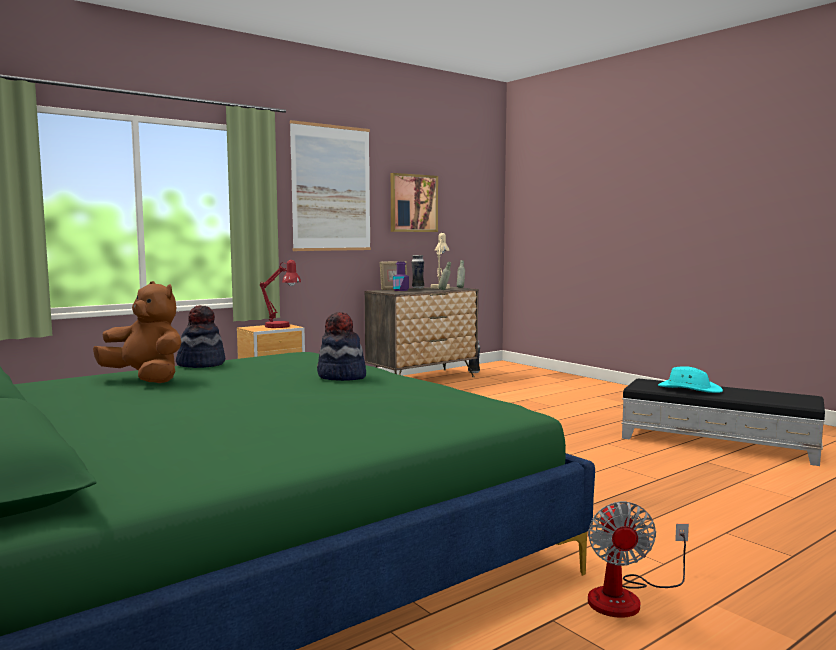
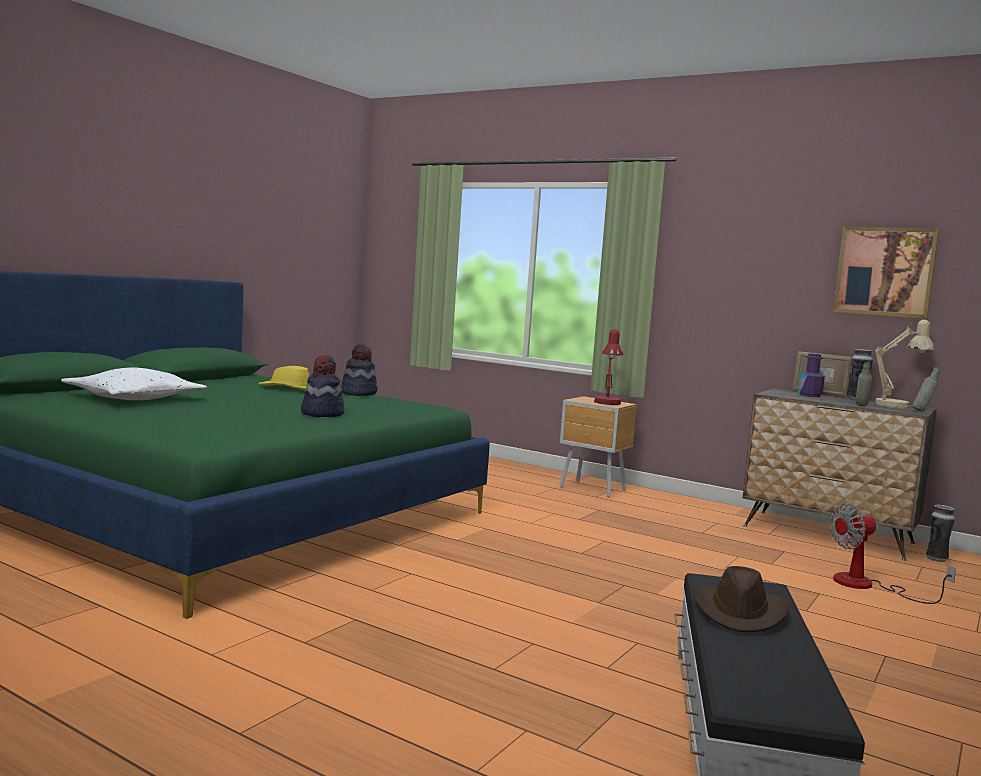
camera: 70 degrees right, 0 degrees up
(146, 379) = (289, 388): brown plush toy -> yellow hat
(189, 434) = (134, 399): none -> white pillow
(331, 188) = (742, 249): picture -> none
(626, 597) = (136, 633): fan -> fan (867, 586)
(689, 389) = (739, 612): turquoise hat -> brown hat

